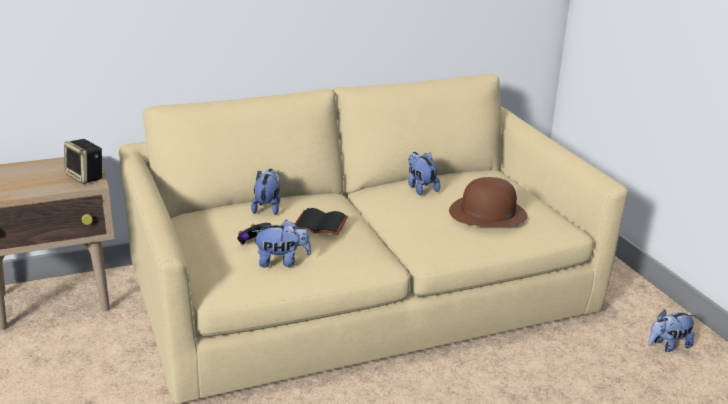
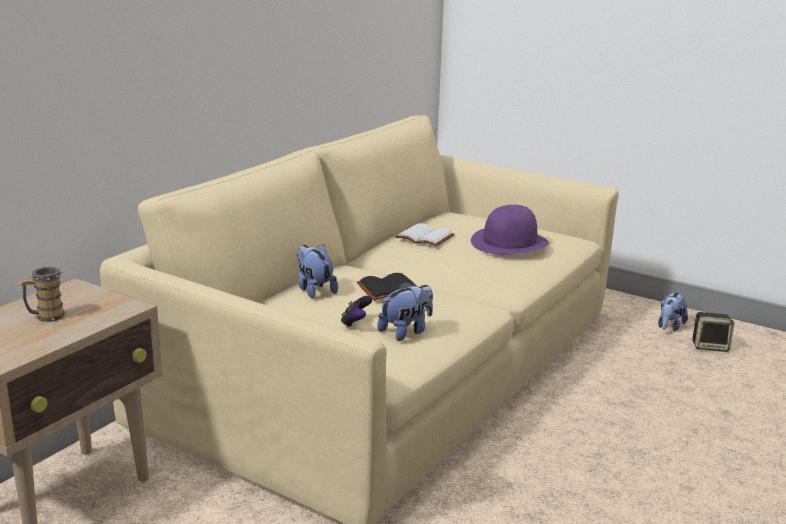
camera: 35 degrees left, 5 degrees down
(40, 175) = (45, 317): none -> mug
(86, 177) = (110, 303): speaker -> speaker (710, 346)
(420, 188) = (423, 238): plush toy -> white book
(487, 213) = (509, 242): brown hat -> purple hat

